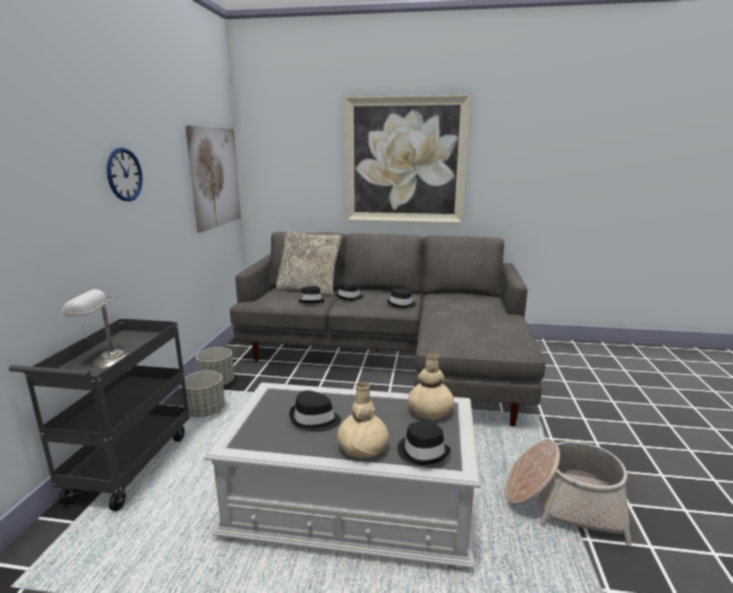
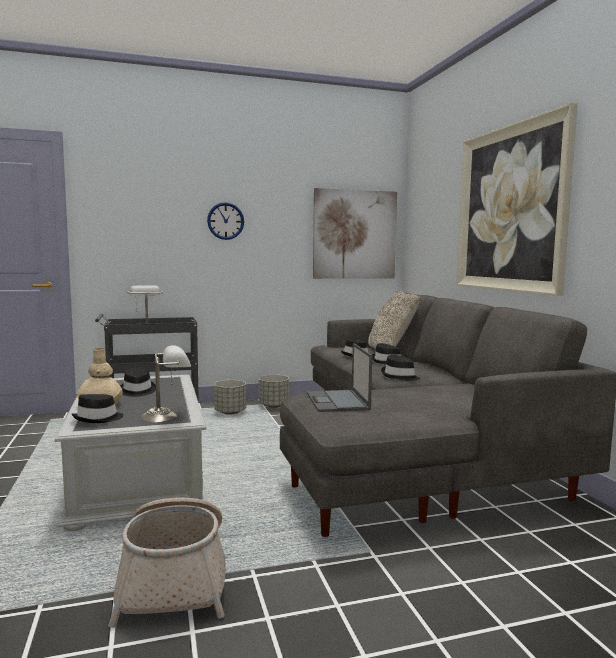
camera: 65 degrees right, 10 degrees down
(430, 412) = (166, 415): beige vase -> white table lamp
(455, 336) = (337, 401): none -> laptop

